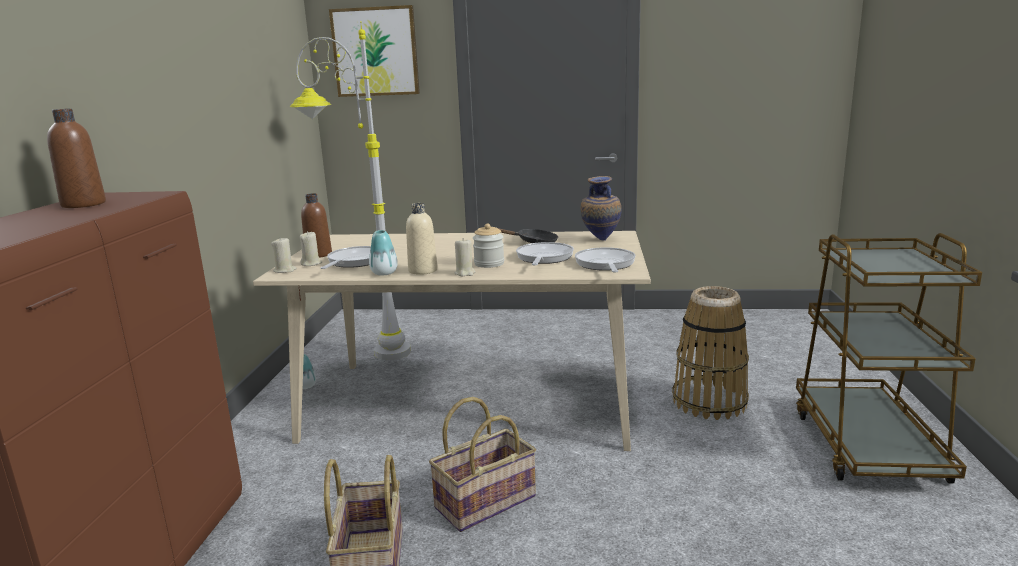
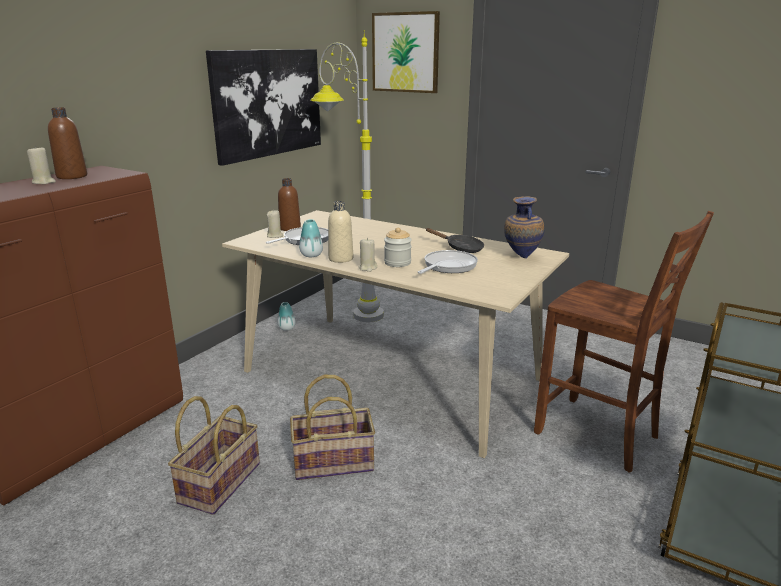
camera: 25 degrees right, 5 degrees up
(244, 112) = (268, 103): none -> picture
(285, 270) = (251, 238): beige candle -> beige candle (44, 182)
(605, 264) = (490, 284): frying pan -> none
(709, 402) = (599, 435): basket -> brown chair

